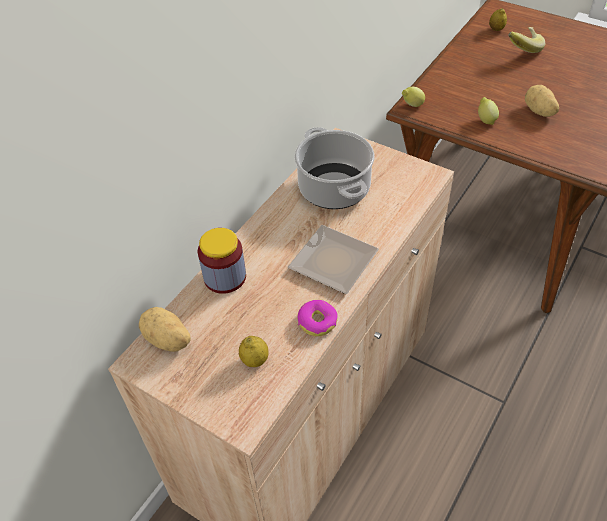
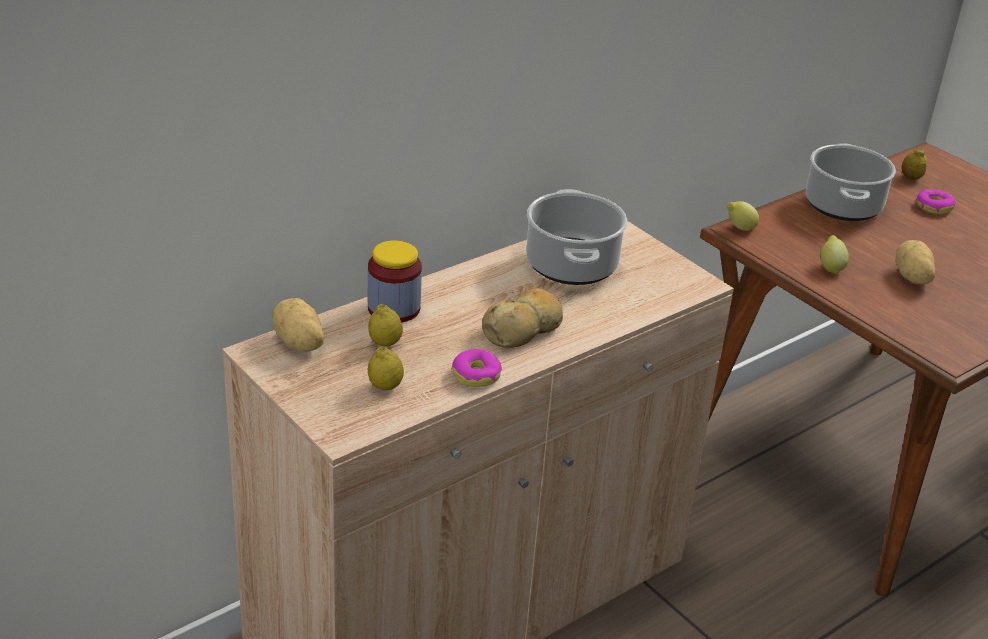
camera: 15 degrees right, 15 degrees down
(234, 315) = (385, 343): none -> lemon
(330, 262) = (524, 329): plate -> bread
(467, 66) = (843, 206): none -> cooking pot
(522, 49) = (933, 207): banana -> donut

